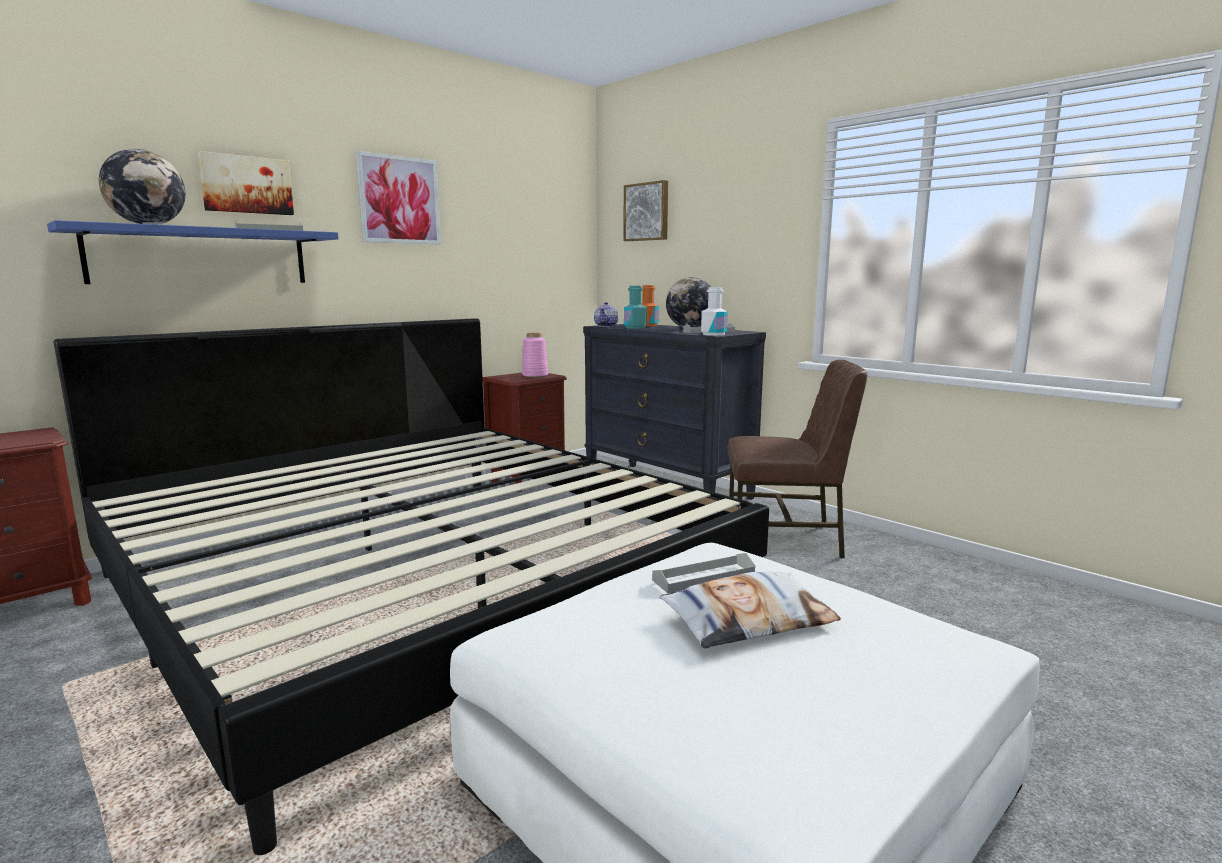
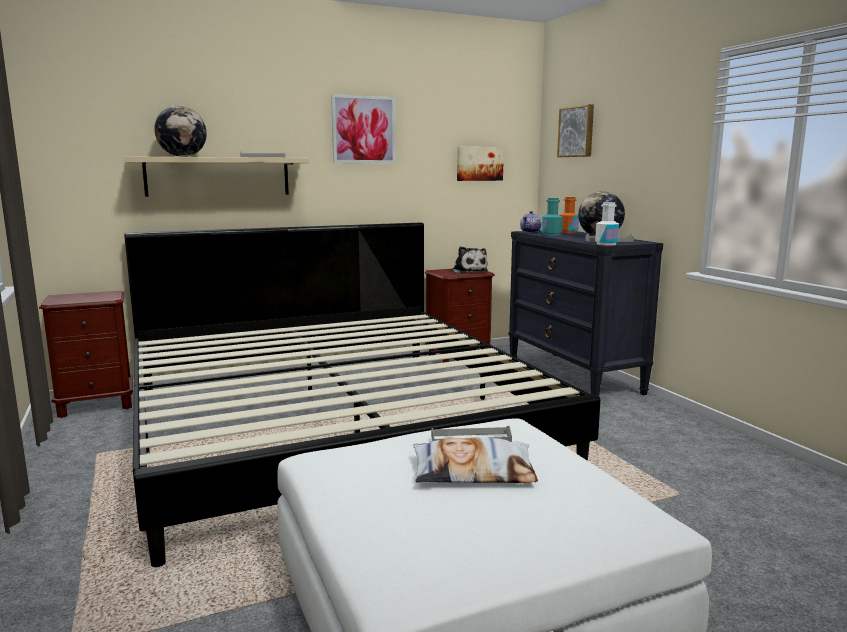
camera: 20 degrees right, 0 degrees up
(201, 256) = (218, 176): blue shelf -> beige shelf
(246, 185) = (251, 124): picture -> picture (479, 163)
(535, 375) = (468, 271): pink vase -> plush toy
(785, 539) = (649, 432): brown chair -> none

